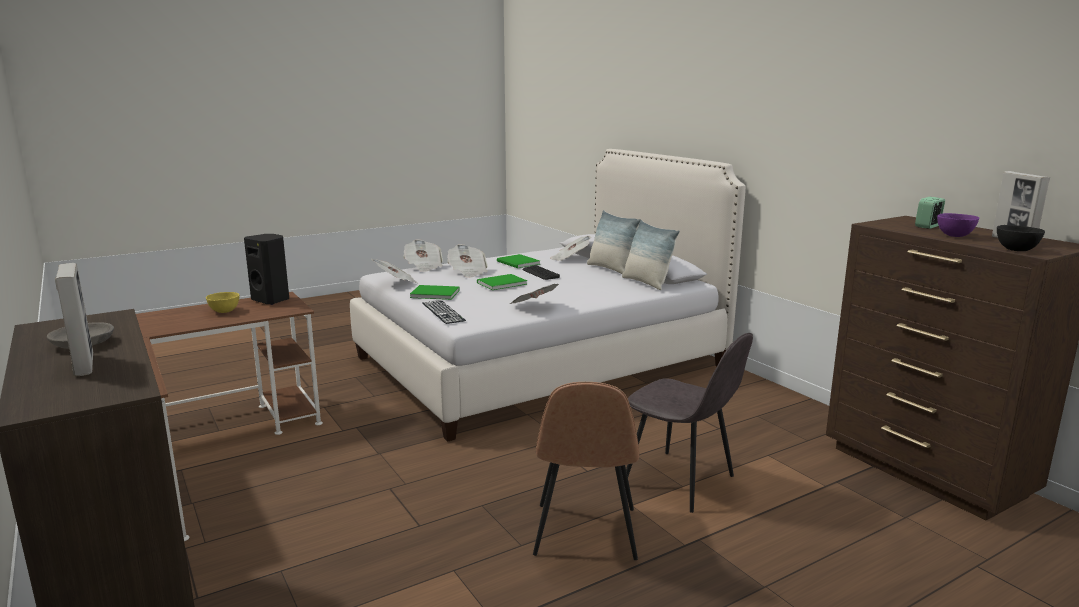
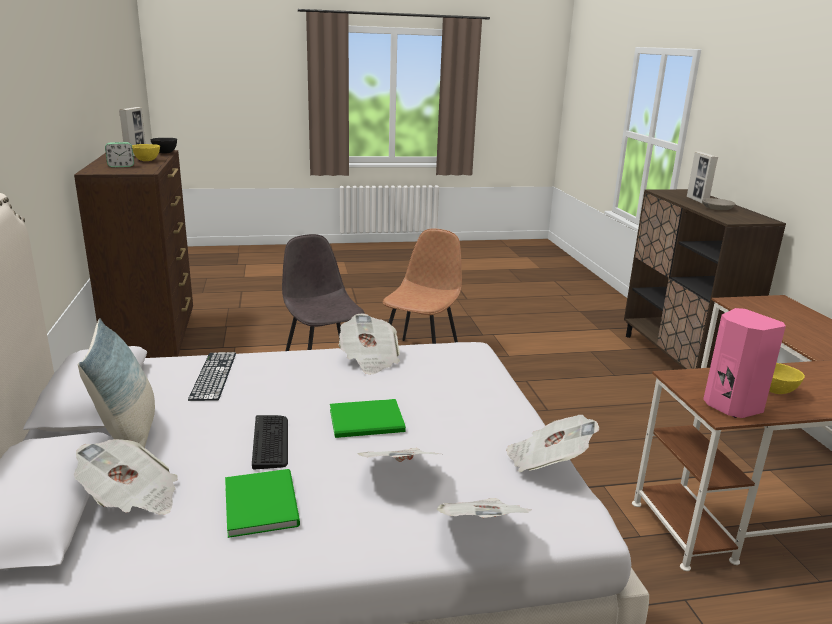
camera: 160 degrees left, 5 degrees up
(272, 300) = (730, 406): black speaker -> pink speaker
(434, 293) = (487, 415): green book -> none
(443, 312) = (486, 370): keyboard -> keyboard (213, 375)
(646, 283) = (156, 378): pillow -> none
(954, 236) = (147, 160): purple bowl -> yellow bowl

